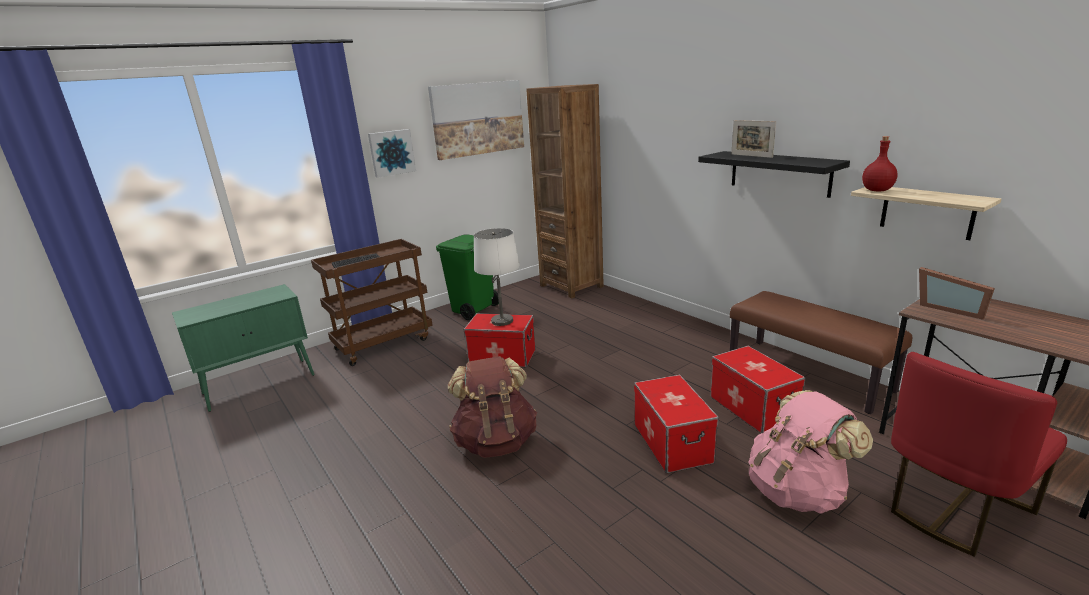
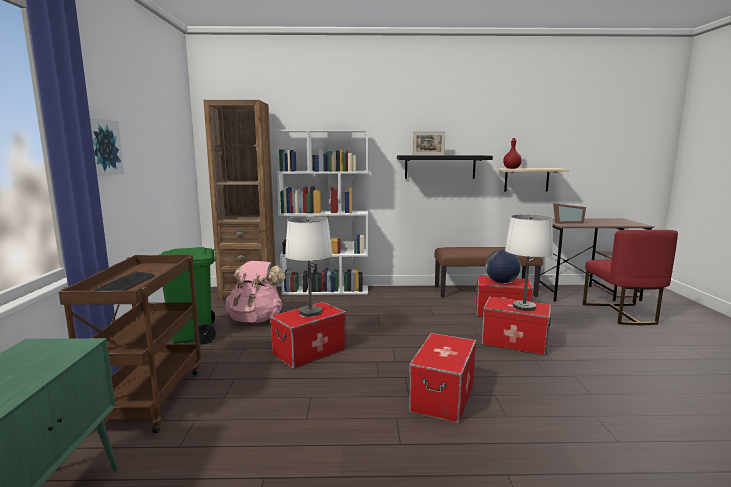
camera: 55 degrees left, 10 degrees down
(478, 118) = (157, 124): picture -> none
(496, 442) = (442, 397): brown backpack -> storage box
(635, 305) = (326, 290): none -> white bookcase
(675, 403) = (524, 307): none -> white table lamp
(748, 366) = (501, 282): none -> globe
(797, 491) = (589, 333): pink backpack -> pink backpack (256, 319)

